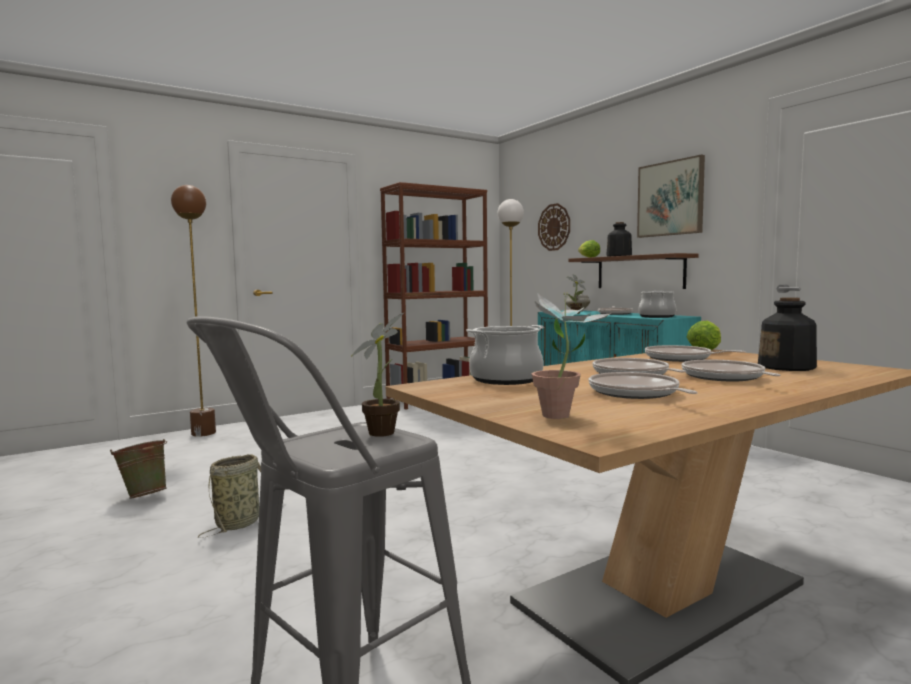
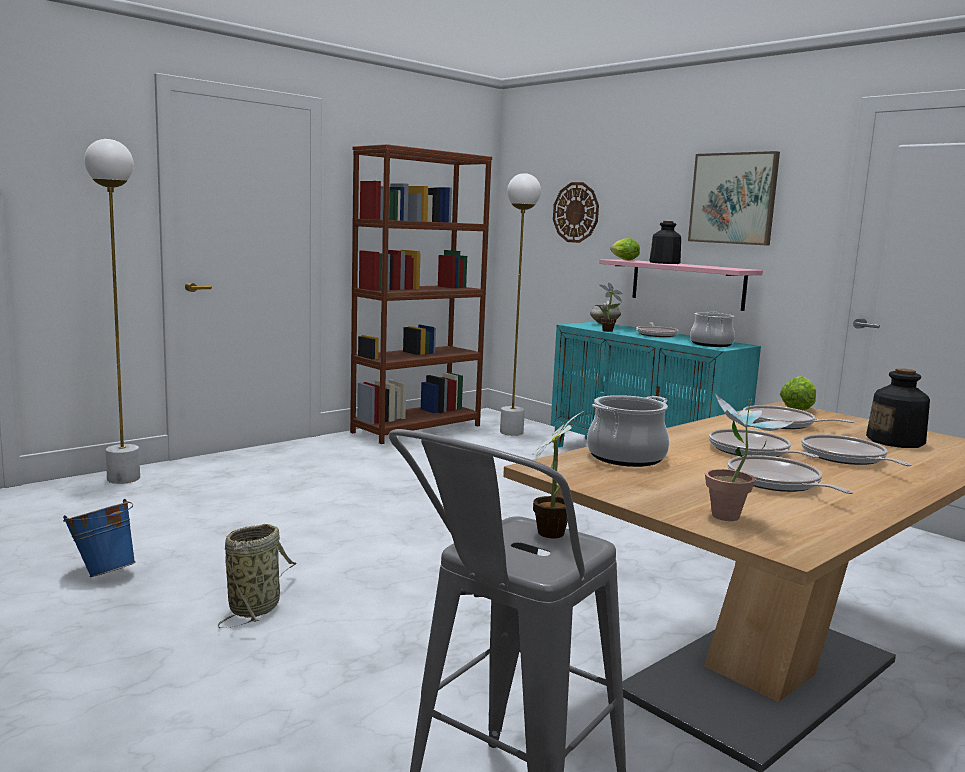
camera: 10 degrees left, 5 degrees up
(144, 496) = (104, 572): green bucket -> blue bucket
(203, 433) = (123, 479): brown floor lamp -> white floor lamp
(639, 272) = (687, 284): brown shelf -> pink shelf

